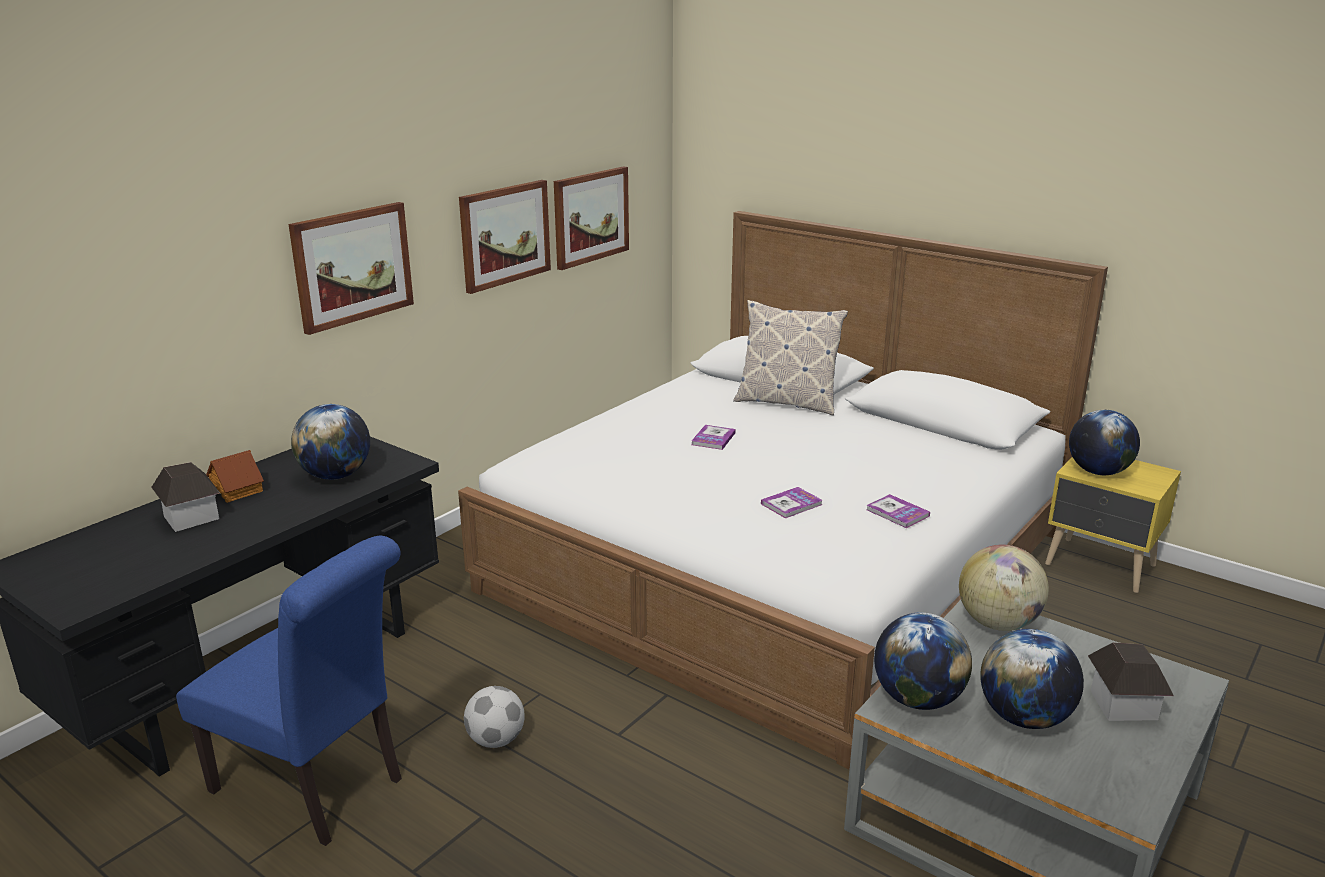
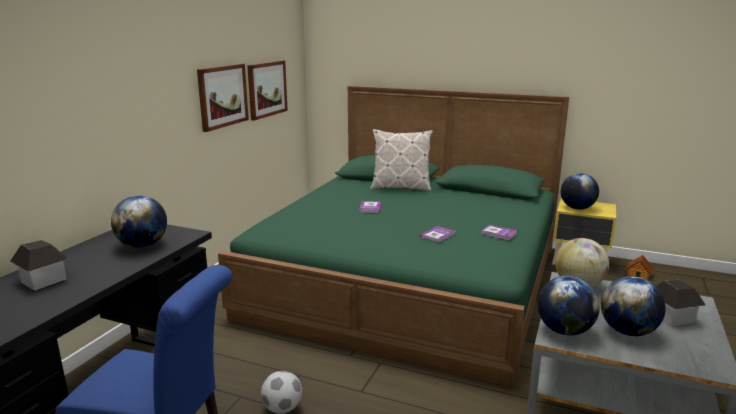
camera: 15 degrees left, 5 degrees down
(238, 490) = (72, 260): toy house -> toy house (639, 274)
(352, 266) = (136, 109): picture -> none
(778, 560) = (409, 280): white bed -> green bed

